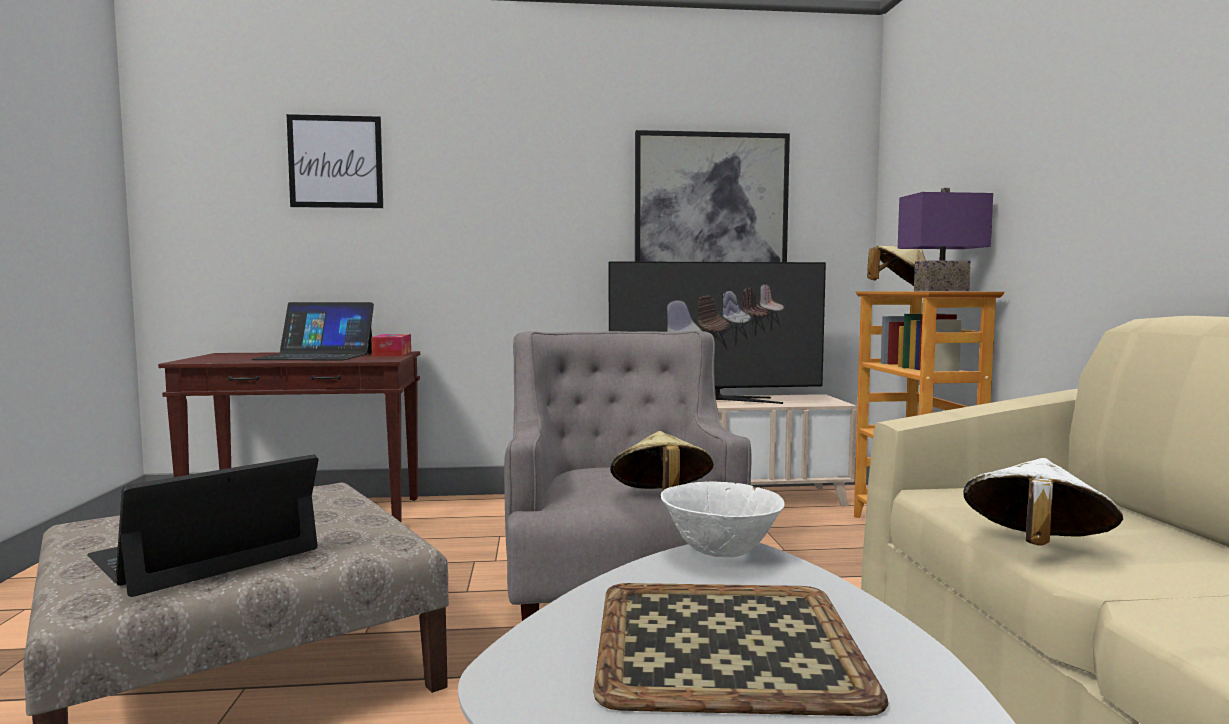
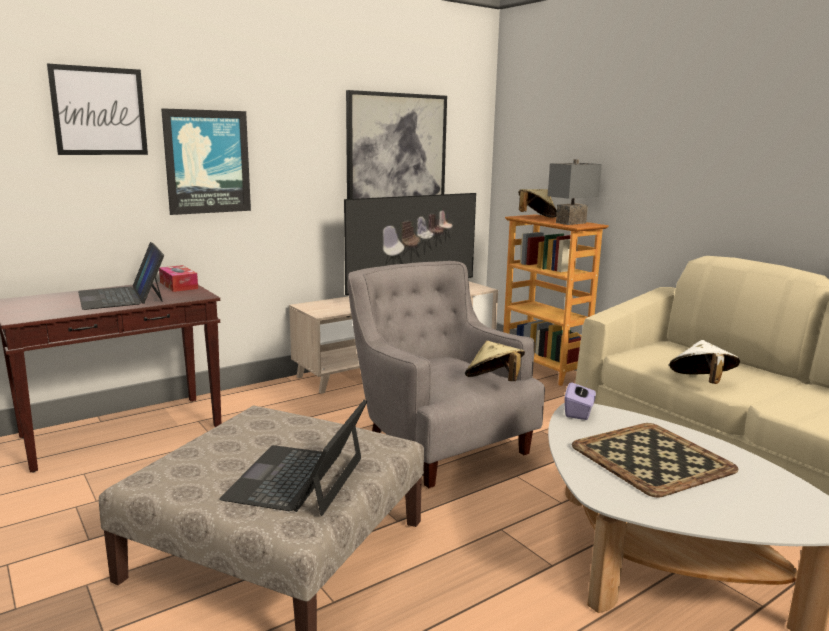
camera: 30 degrees left, 10 degrees up
(316, 356) = (122, 296): laptop -> laptop turned 90 degrees clockwise
(451, 217) = (207, 162): none -> picture
(720, 553) = (579, 412): white bowl -> purple tissue box
(940, 291) = (570, 222): purple table lamp -> grey table lamp

